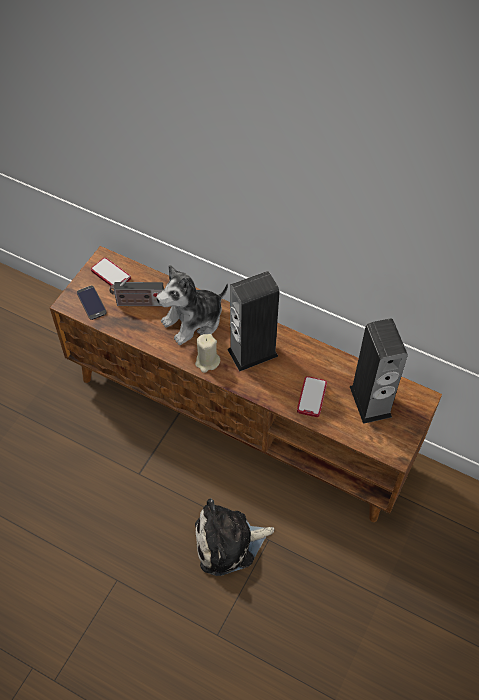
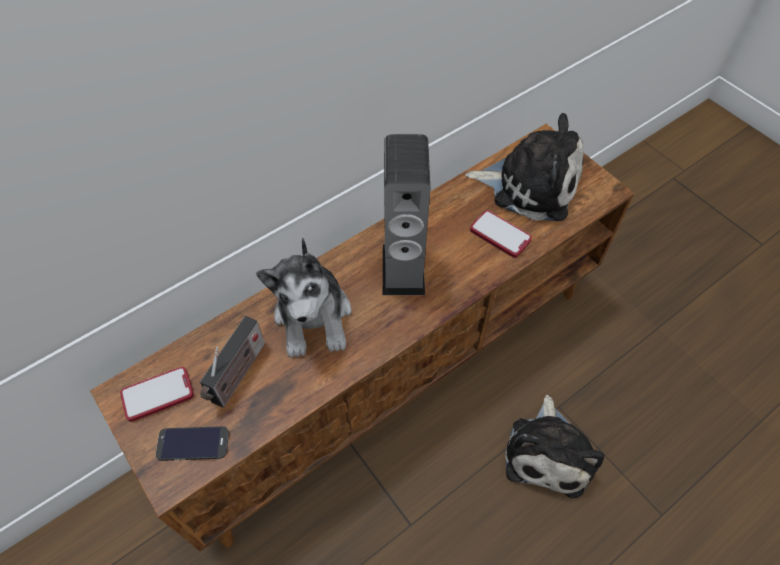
camera: 65 degrees left, 0 degrees up
(207, 362) = (390, 326): beige candle -> none
(370, 401) = (530, 184): speaker -> plush toy

